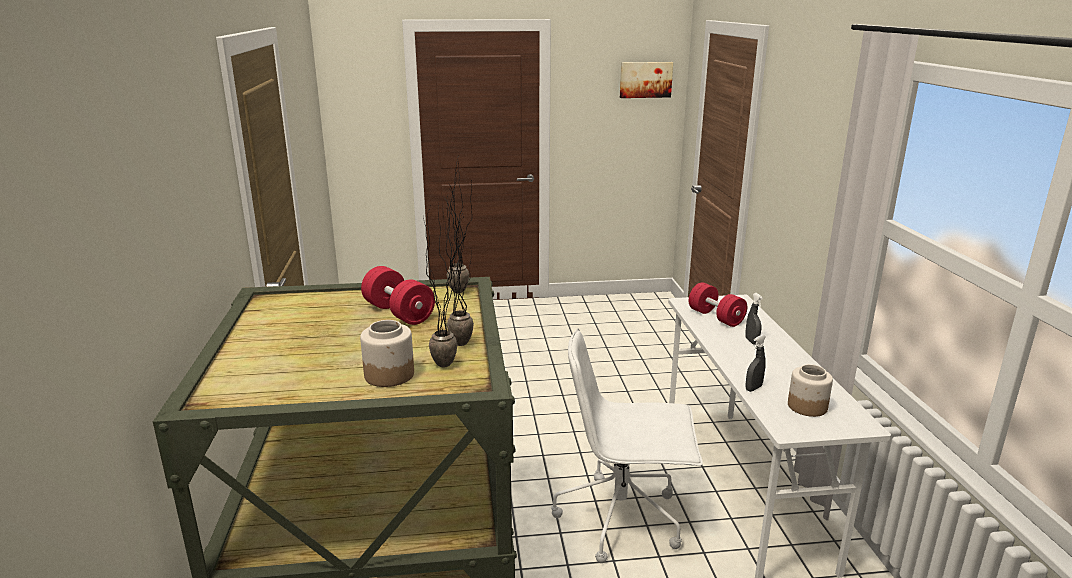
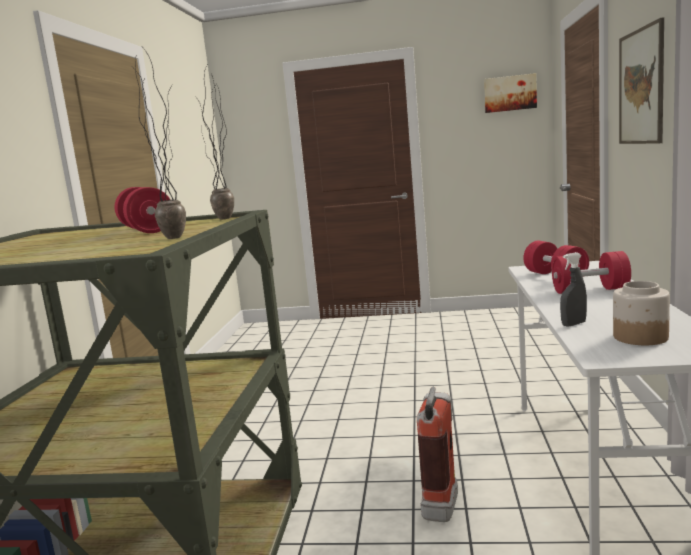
camera: 15 degrees right, 10 degrees down
(390, 375) = (67, 255): jar -> none
(453, 363) = (143, 246): potted plant -> none
(625, 519) = (442, 501): white office chair -> fire extinguisher
(751, 341) = (590, 290): grey spray bottle -> red dumbbell
(797, 148) = (641, 87): none -> picture

